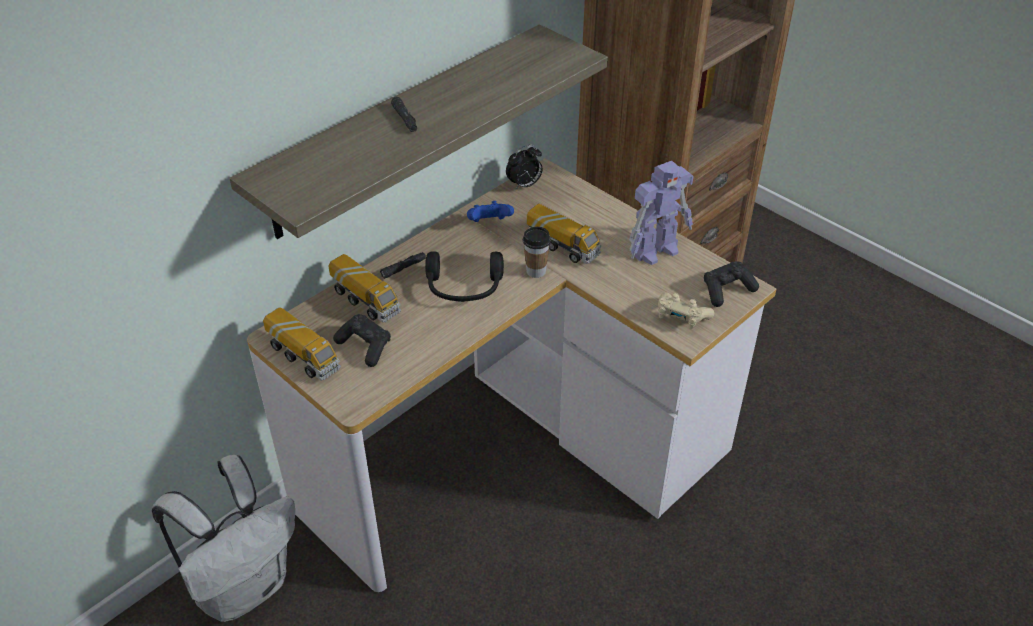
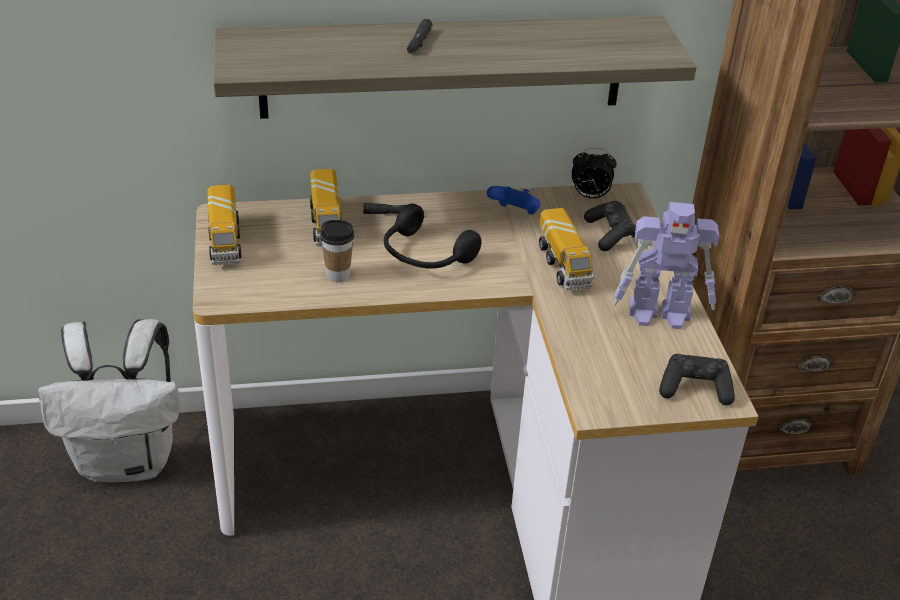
camera: 35 degrees right, 5 degrees down
(365, 346) = (283, 259): black game controller -> black game controller (609, 234)
(536, 271) = (510, 274): cup -> cup (338, 275)
(681, 317) = (612, 387): beige game controller -> none

